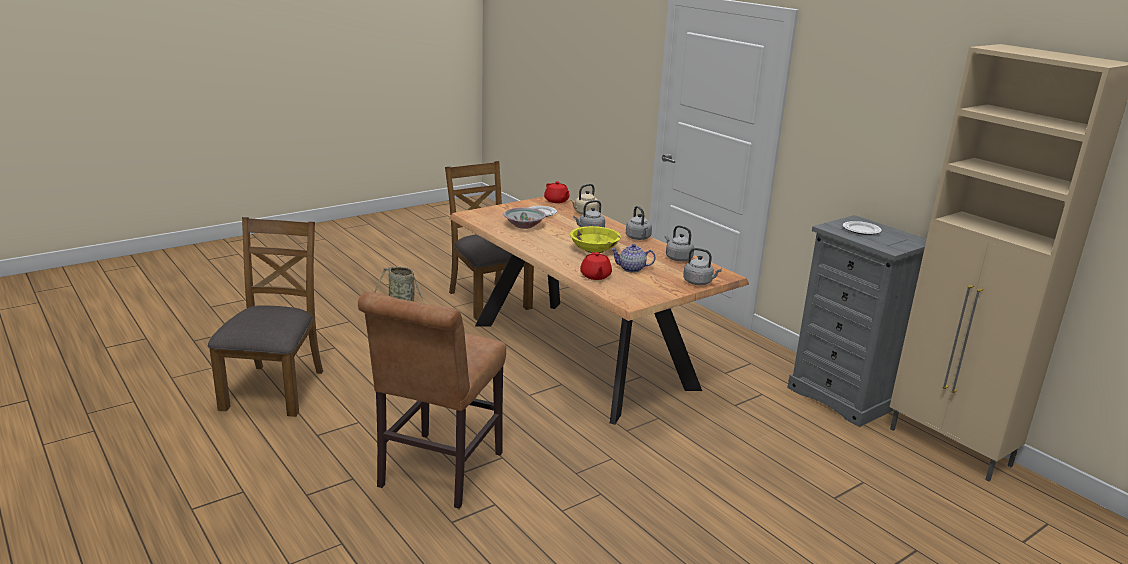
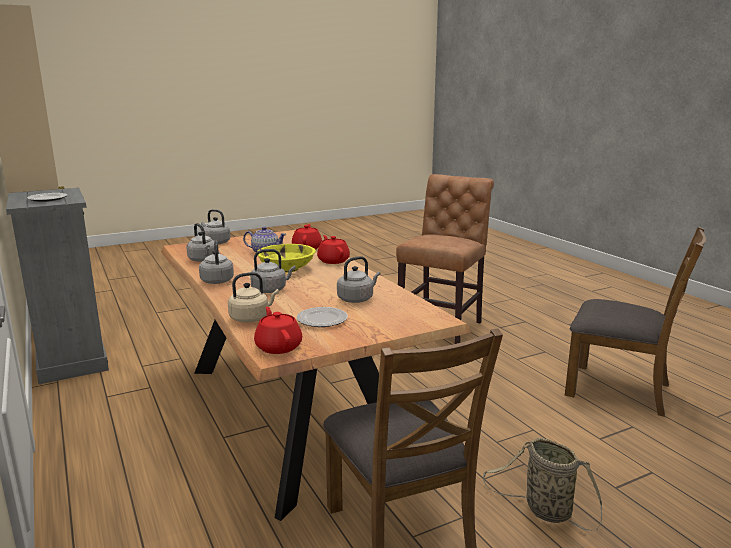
camera: 170 degrees left, 5 degrees down
(275, 389) = (619, 389): brown chair -> brown chair turned 75 degrees counterclockwise
(524, 225) = (357, 299): bowl -> grey kettle
(559, 260) = (333, 260): none -> red teapot

